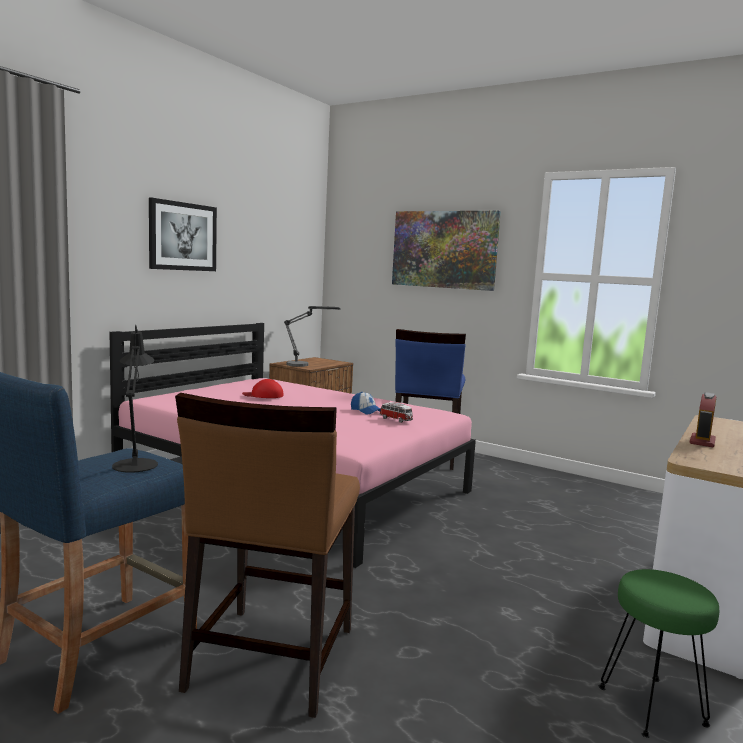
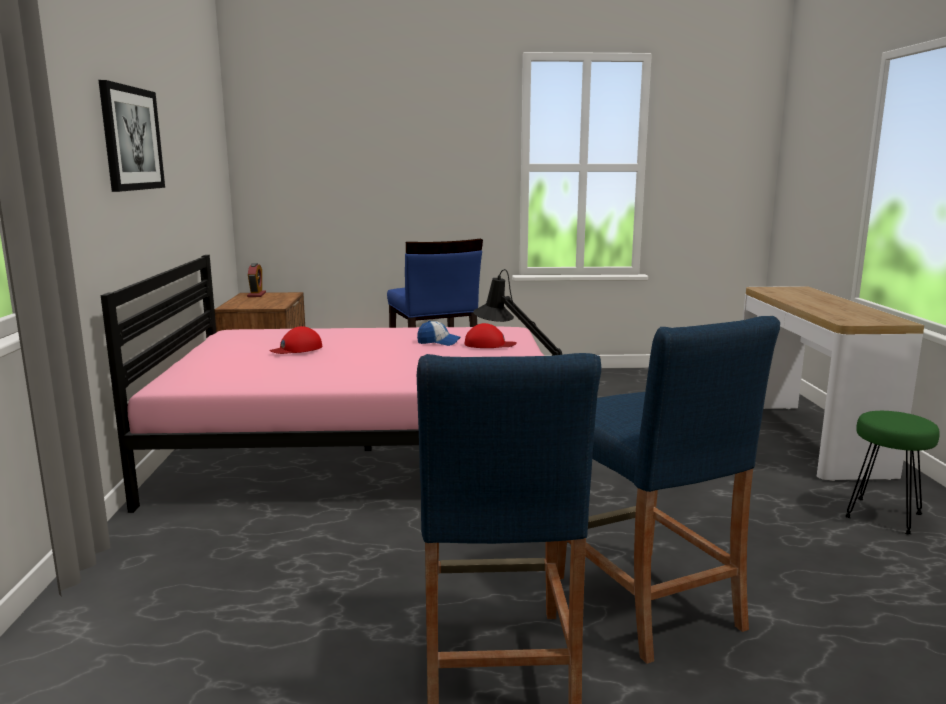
camera: 35 degrees left, 5 degrees up
(270, 659) = (645, 601): brown chair -> blue stool
(304, 365) = (261, 304): table lamp -> none
(396, 420) = (489, 344): toy car -> red cap
(444, 249) = (409, 141): picture -> none
(702, 441) = (809, 306): alarm clock -> alarm clock (256, 295)

